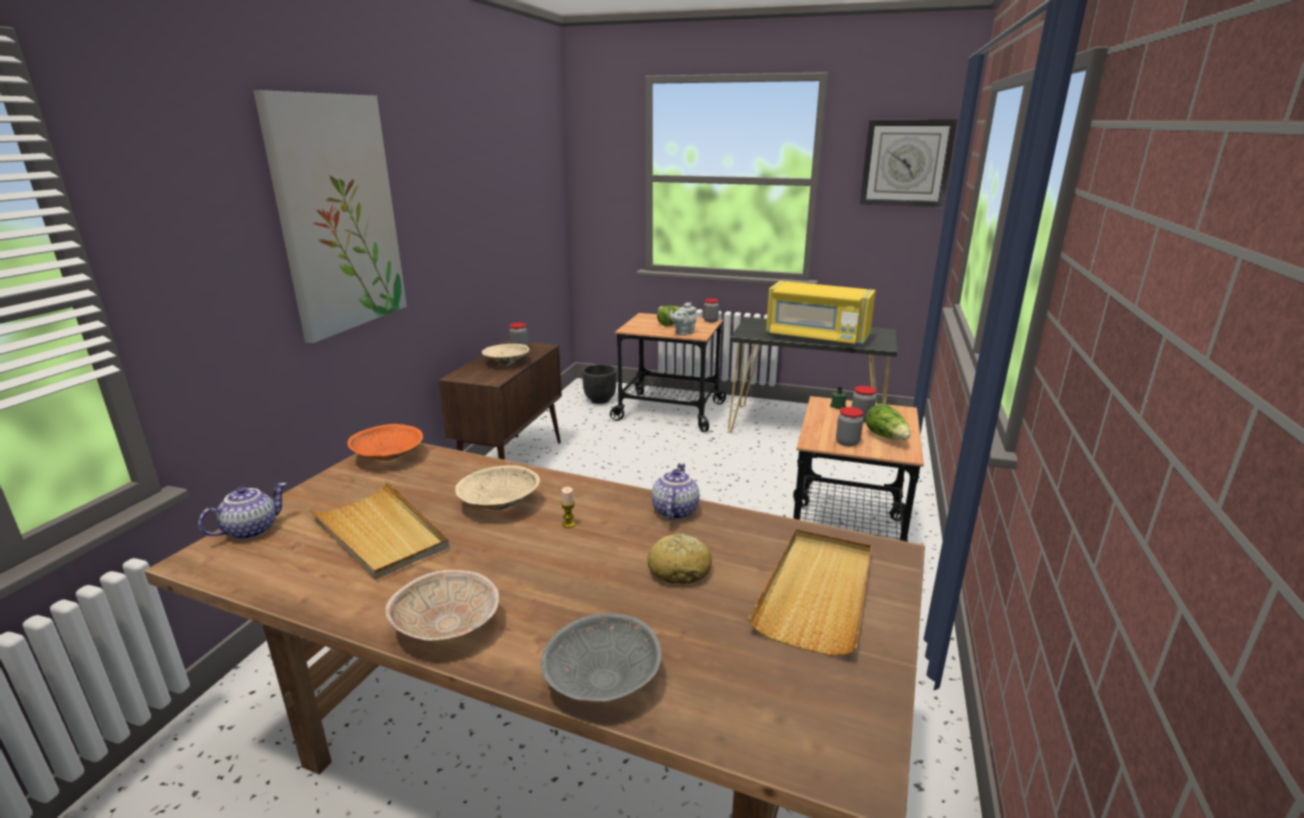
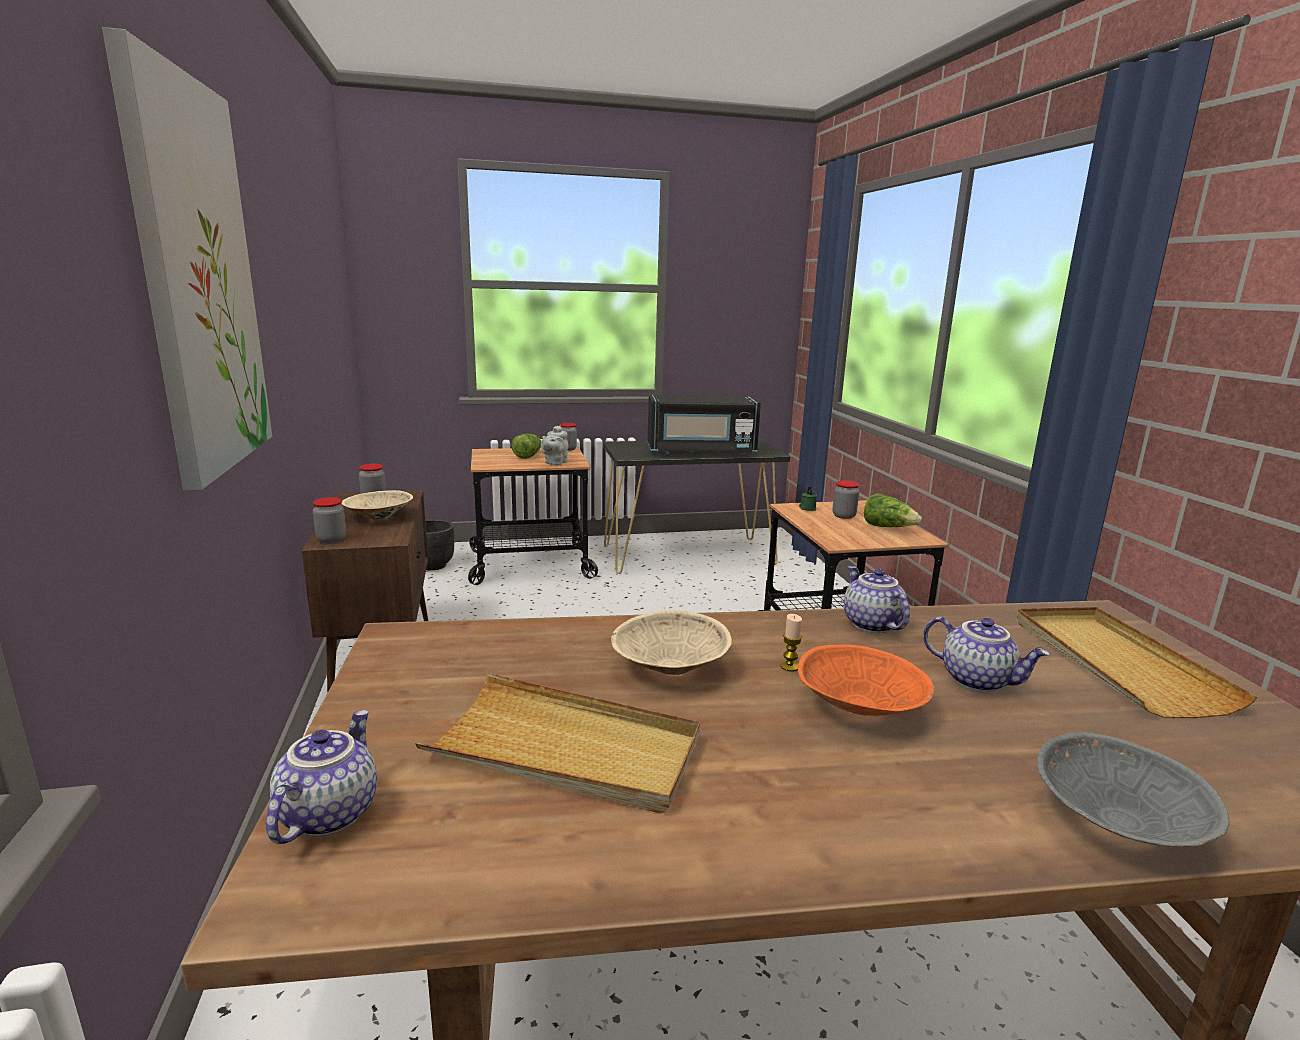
camera: 30 degrees left, 5 degrees down
(389, 457) = (417, 649): orange bowl -> orange bowl (861, 707)
(448, 627) = (861, 835): beige bowl -> none
(680, 570) = (977, 680): bread -> teapot
(816, 337) = (701, 452): yellow microwave -> black microwave
(847, 442) = (864, 538): jar -> jar (331, 540)
(906, 163) = (750, 269): wall clock -> none

